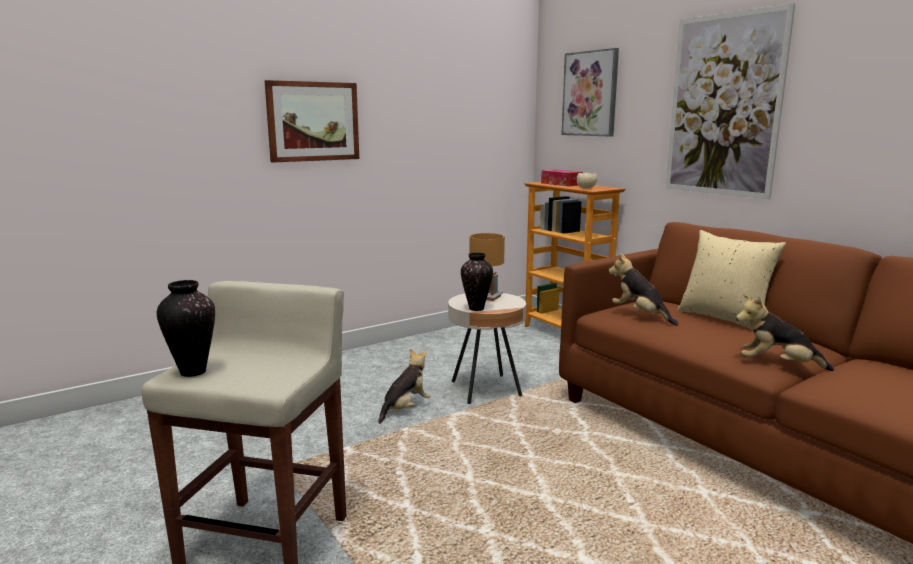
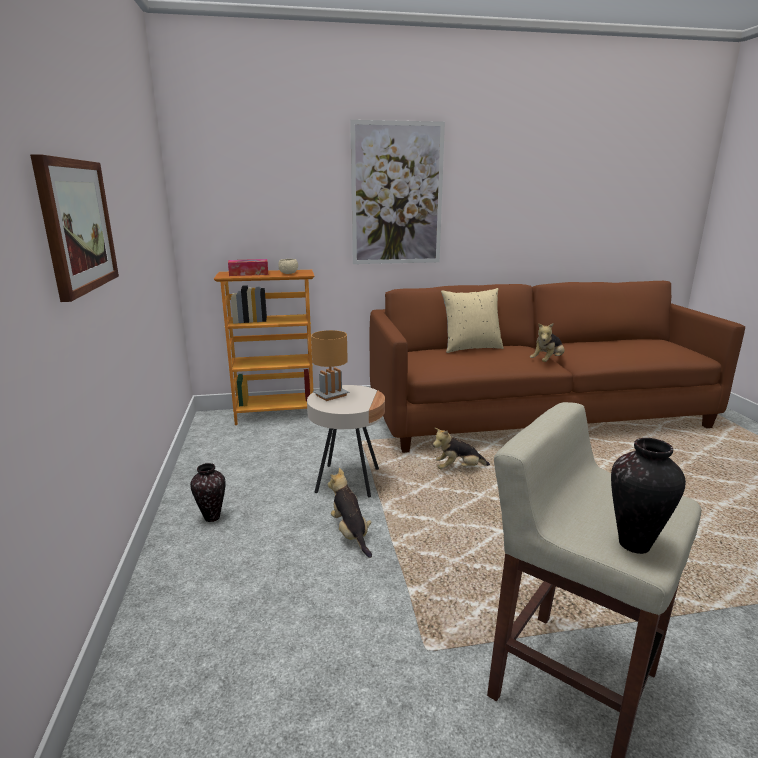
camera: 65 degrees left, 5 degrees up
(477, 309) = (363, 405): vase -> vase (213, 517)
(590, 94) = (252, 181): picture -> none
(640, 315) = (448, 362): plush toy -> plush toy (458, 469)

